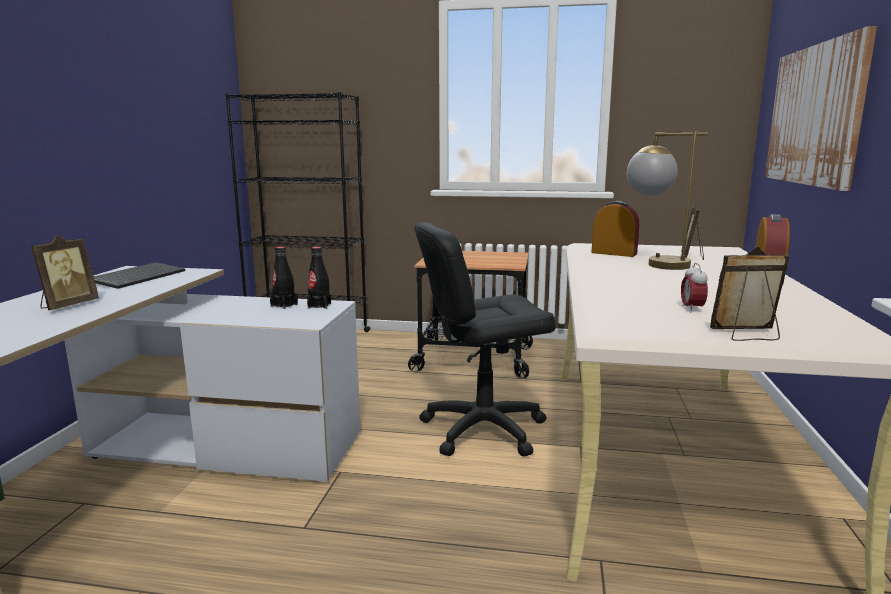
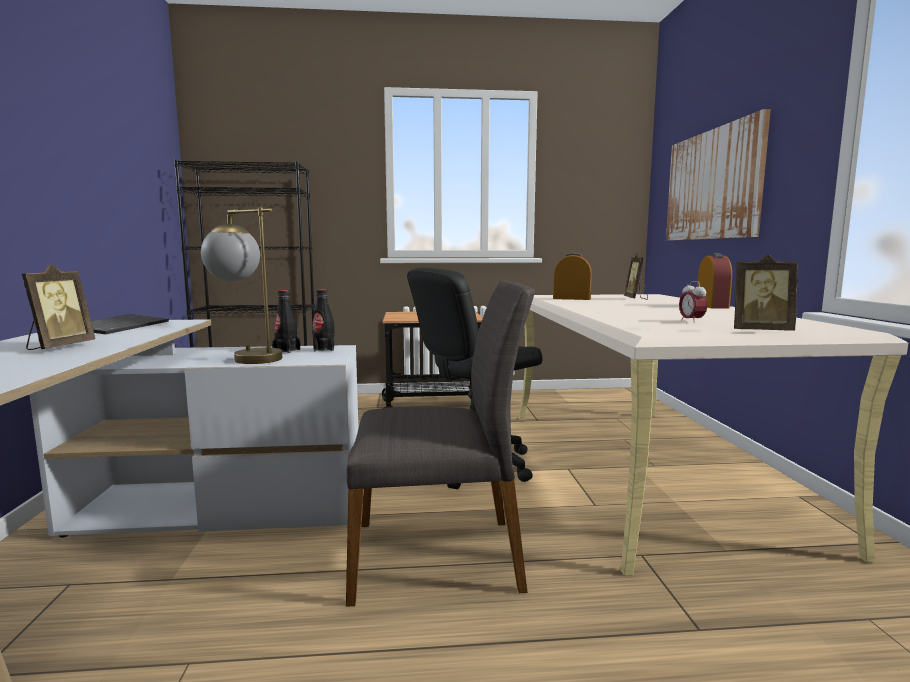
camera: 15 degrees left, 5 degrees down
(393, 527) = (438, 556): none -> grey chair
(654, 263) = (614, 302): table lamp -> table lamp (246, 358)
(747, 335) = (760, 331): picture frame -> picture frame turned 150 degrees counterclockwise

